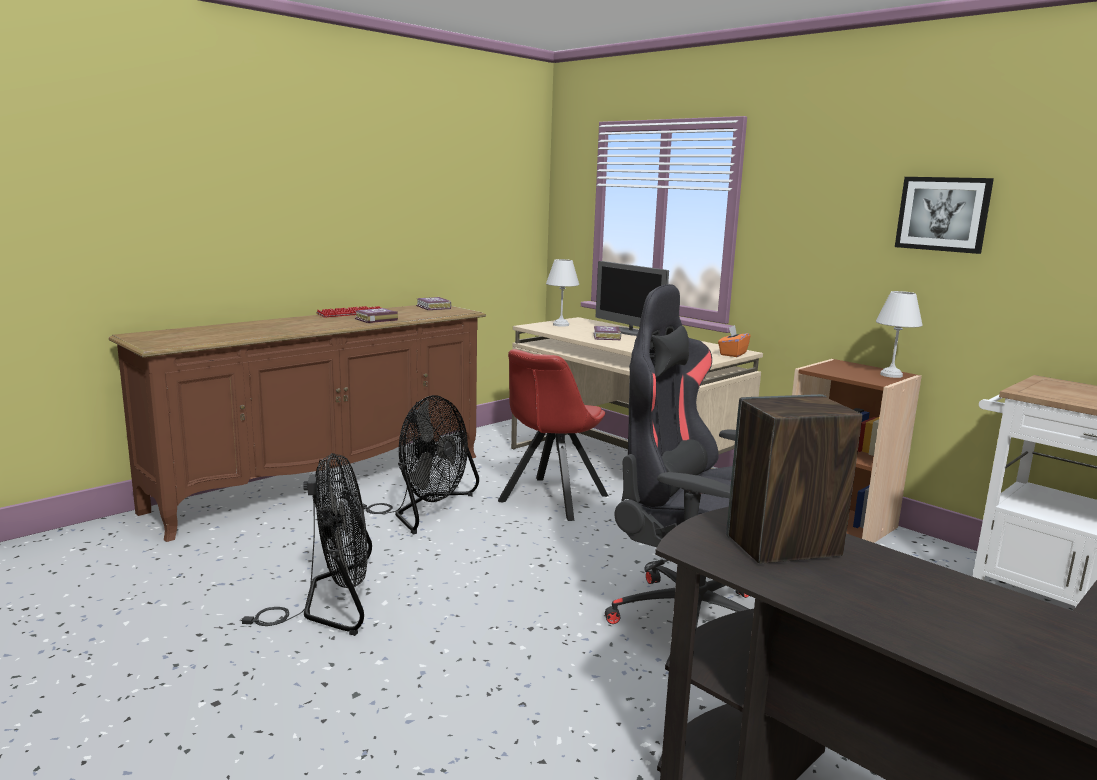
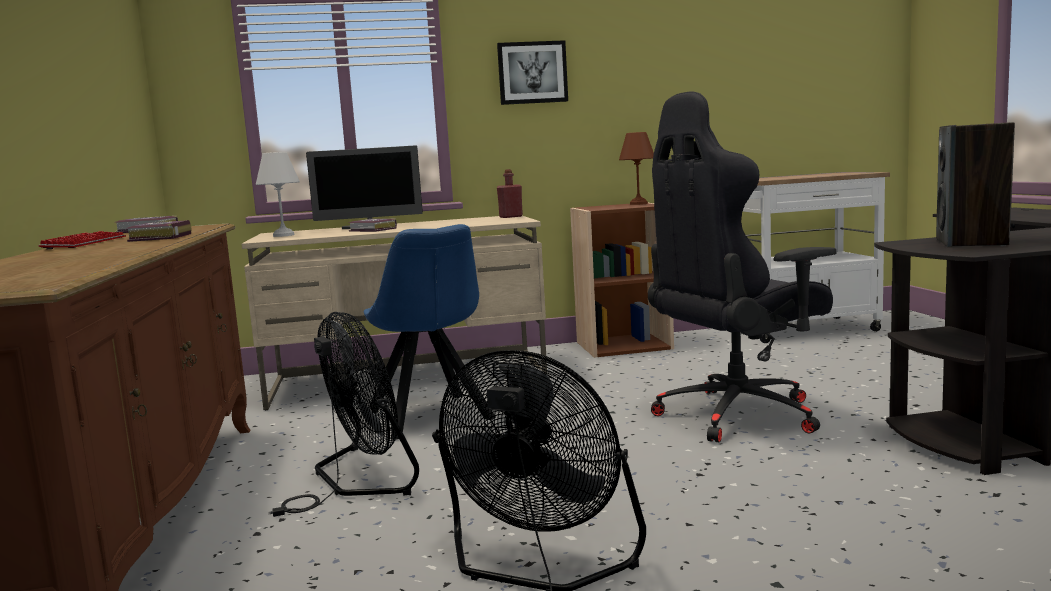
camera: 55 degrees left, 5 degrees down
(552, 499) = (431, 417): red chair -> blue chair
(732, 354) = (511, 217): orange tissue box -> red bottle
(891, 375) = (638, 204): white table lamp -> brown table lamp
(943, 214) = (637, 68): picture -> picture (532, 72)

